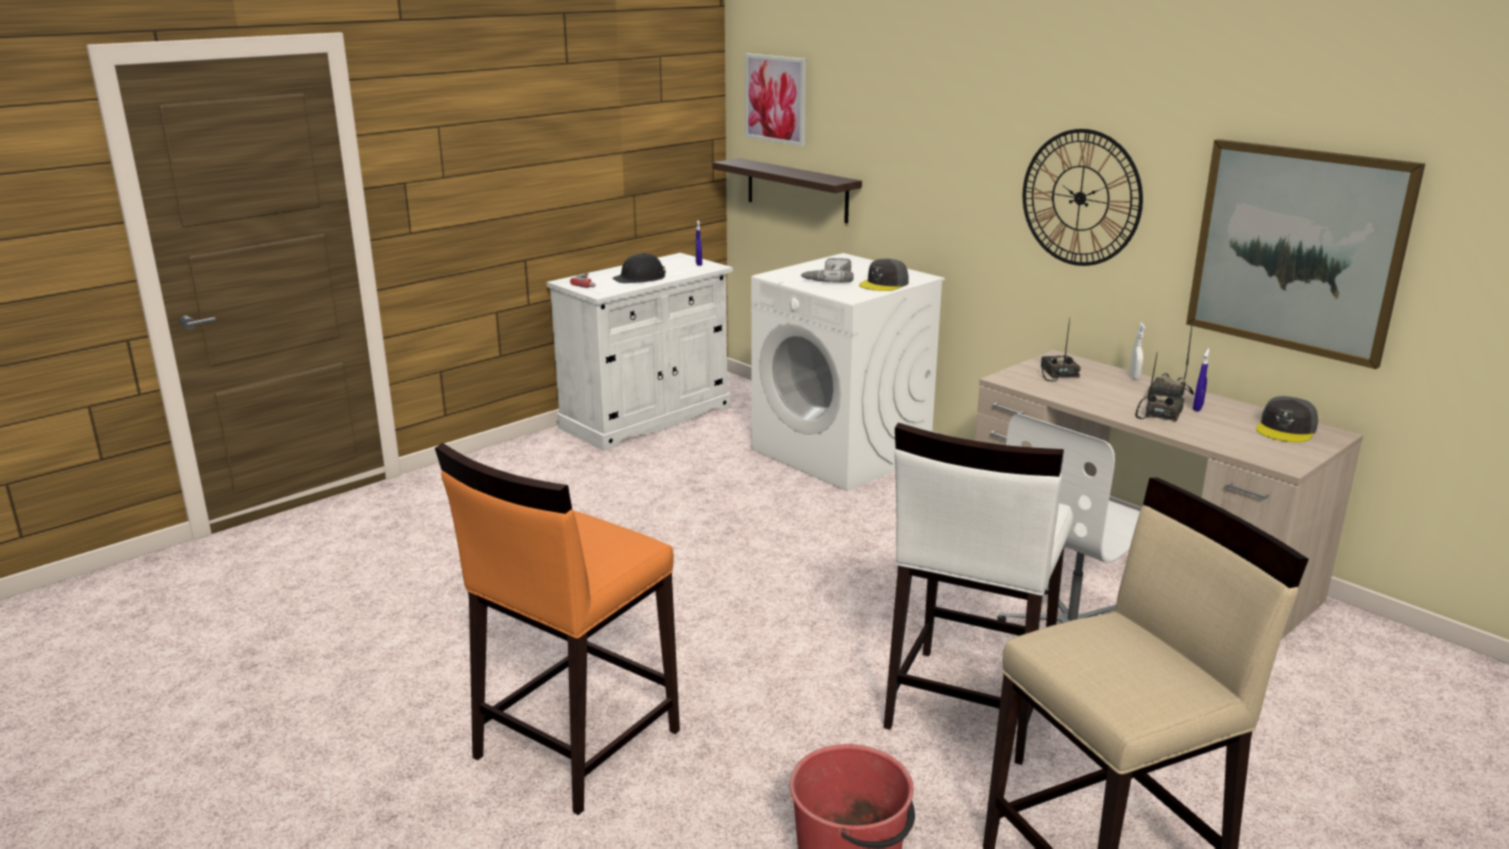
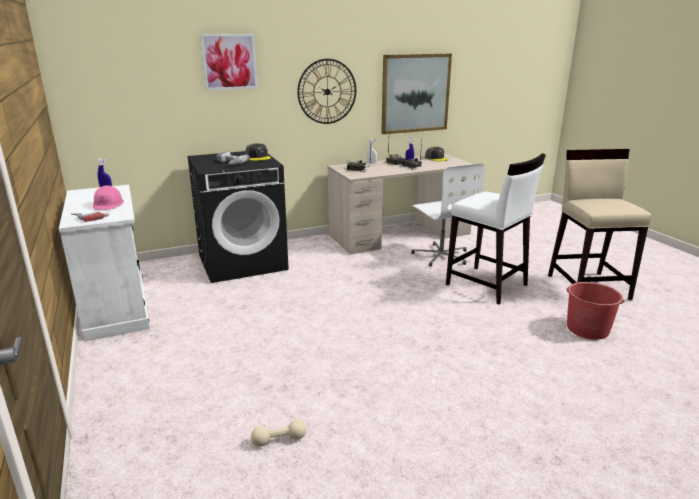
camera: 70 degrees left, 0 degrees up
(399, 586) = (279, 440): none -> beige dumbbell
(574, 744) = (497, 384): orange stool -> none
(640, 278) = (108, 204): black hard hat -> pink hard hat
(776, 99) = (101, 69): picture -> picture (229, 62)
(797, 190) = (133, 127): shelf -> none
(842, 452) = (243, 262): white washing machine -> black washing machine

